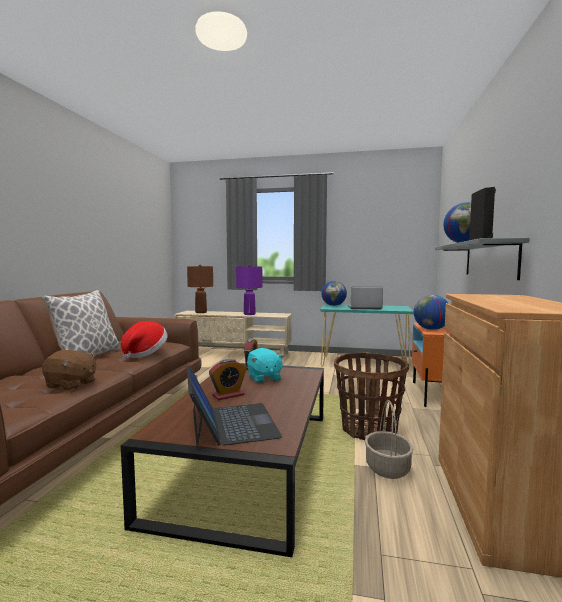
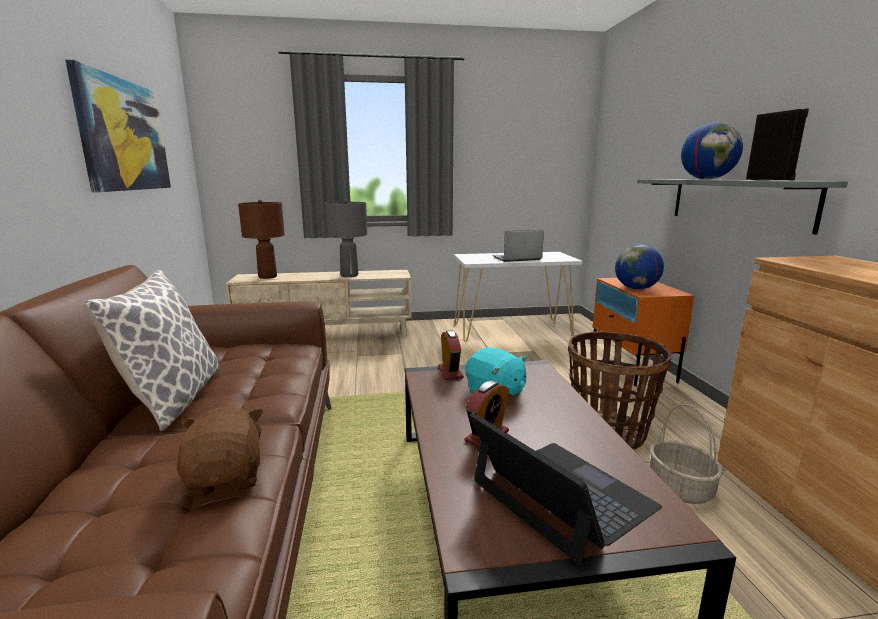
camera: 20 degrees left, 10 degrees up
(71, 385) = (227, 477): brown plush toy -> brown plush toy turned 105 degrees counterclockwise
(120, 226) = (124, 135): none -> picture
(144, 354) = (278, 376): hat -> none
(249, 314) = (349, 275): purple table lamp -> grey table lamp
(334, 305) = (471, 256): globe -> none
(364, 363) = (512, 330): turquoise console table -> white console table

